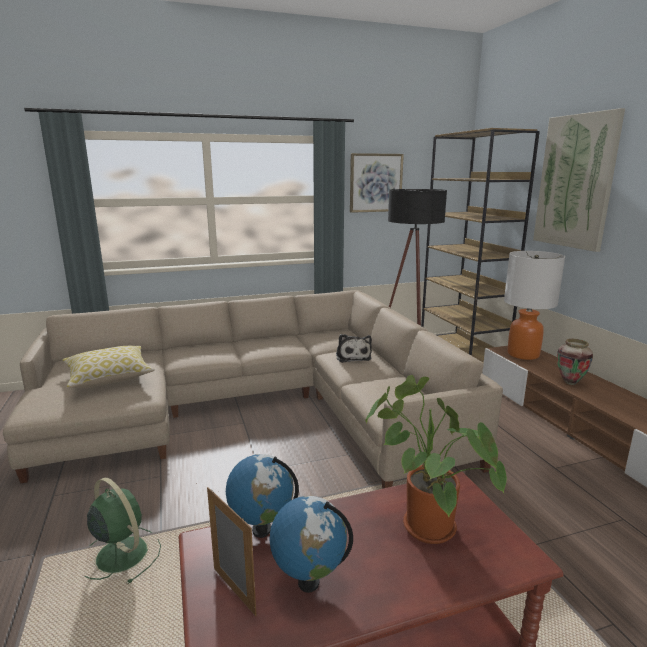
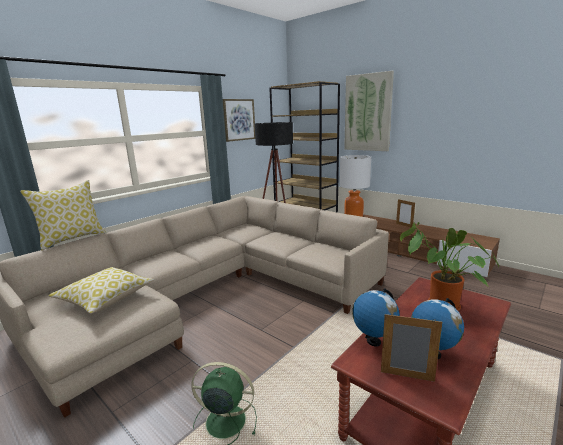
camera: 30 degrees left, 0 degrees up
(123, 307) = (72, 239): none -> pillow
(352, 357) = (273, 238): plush toy -> none
(570, 382) = (390, 226): vase -> none
(598, 387) = (404, 225): none -> picture frame

